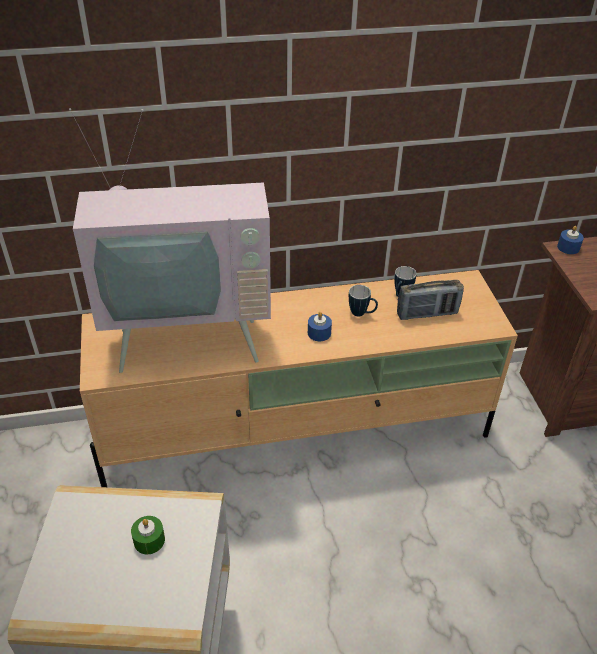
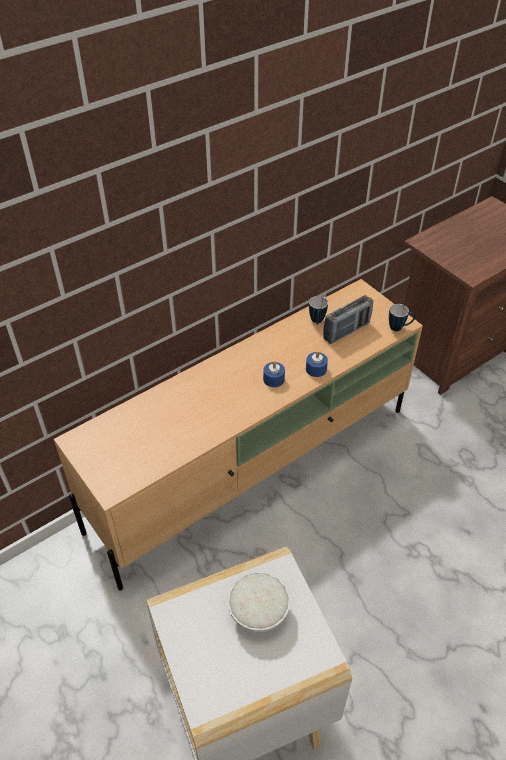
camera: 25 degrees left, 5 degrees up
(149, 540) = (257, 611): green candle -> white bowl
(189, 336) = (167, 423): television -> none
(362, 314) = (296, 349): mug -> mug (399, 328)
(568, 247) = (425, 239): blue candle -> blue candle (316, 369)

